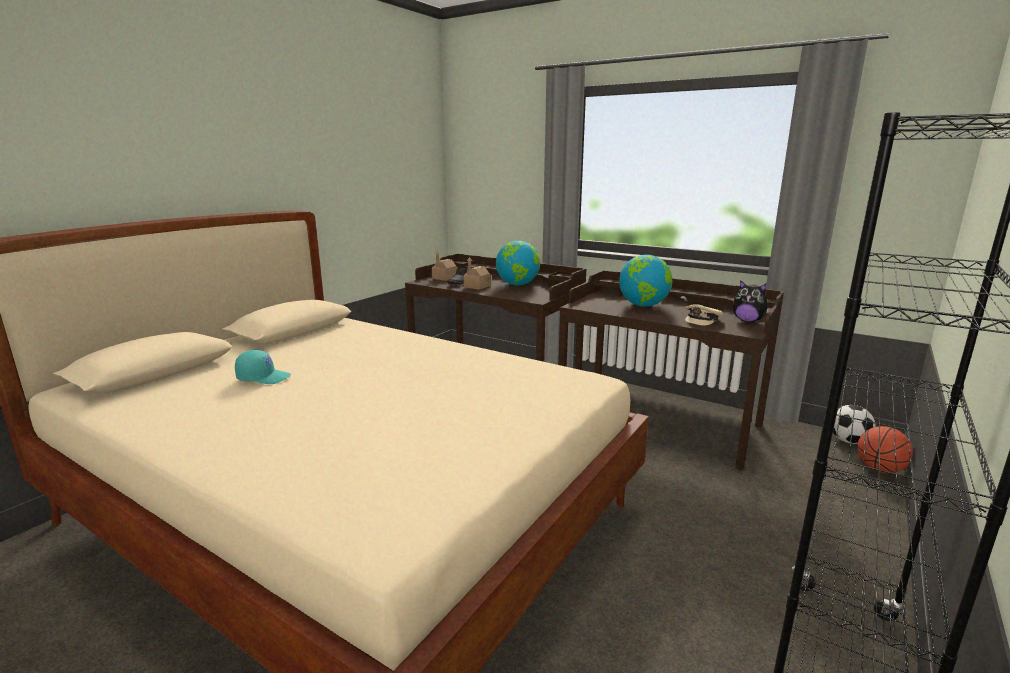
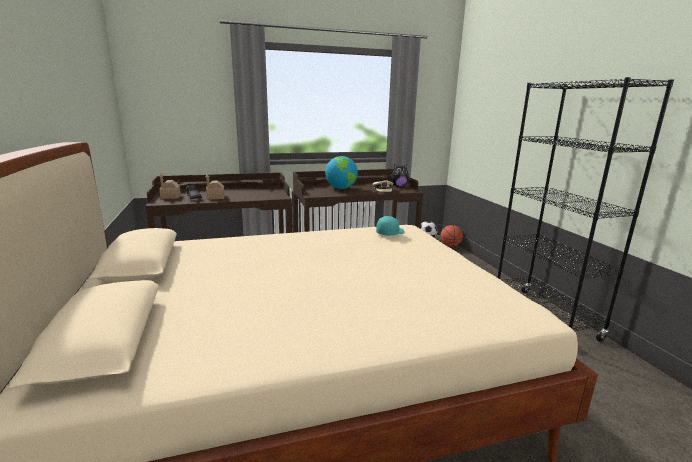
camera: 50 degrees left, 0 degrees up
(264, 377) = (236, 295): turquoise cap -> turquoise cap (390, 233)
(518, 284) = (240, 191): globe -> none

